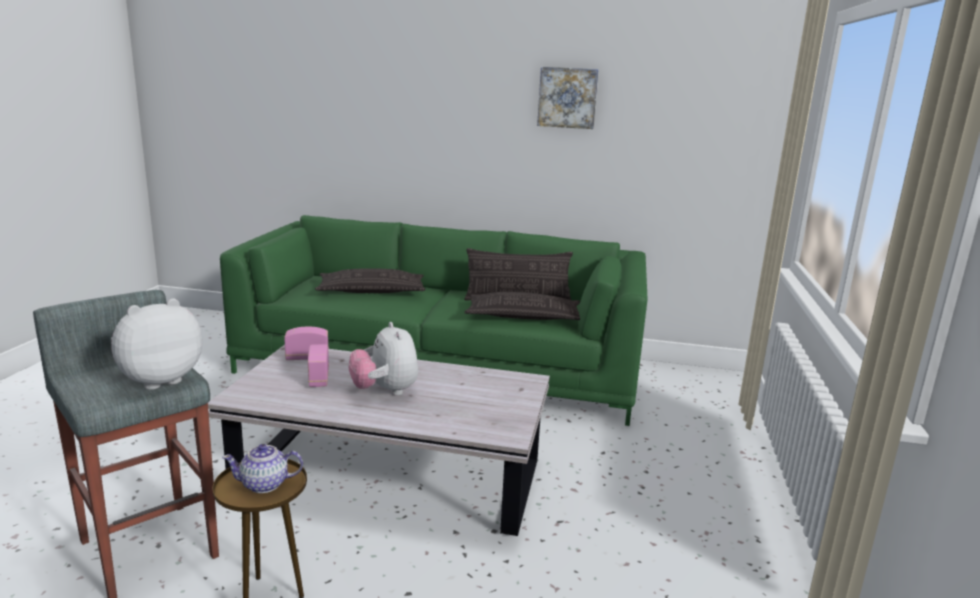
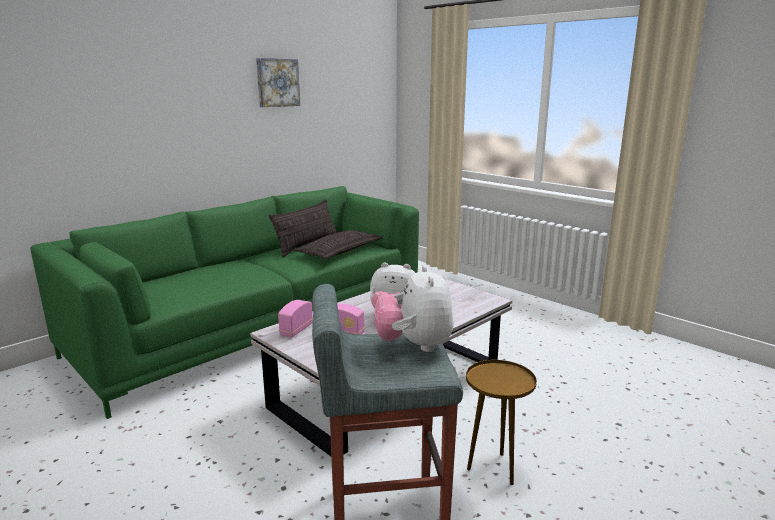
camera: 55 degrees left, 0 degrees up
(265, 484) = (502, 378): teapot -> none
(371, 291) = (207, 277): pillow -> none

